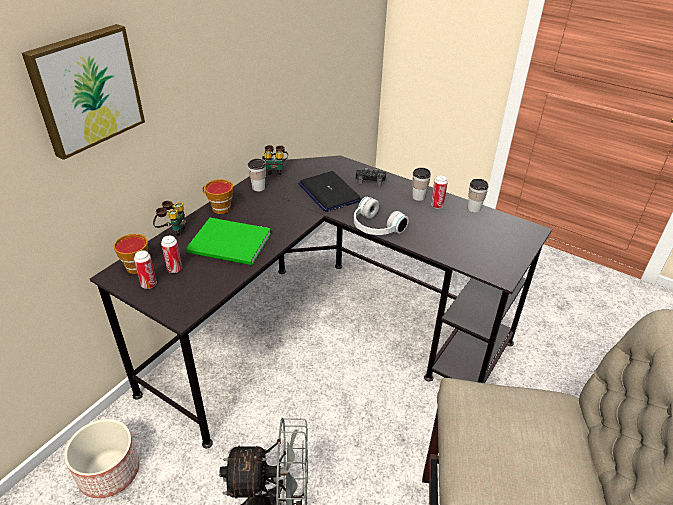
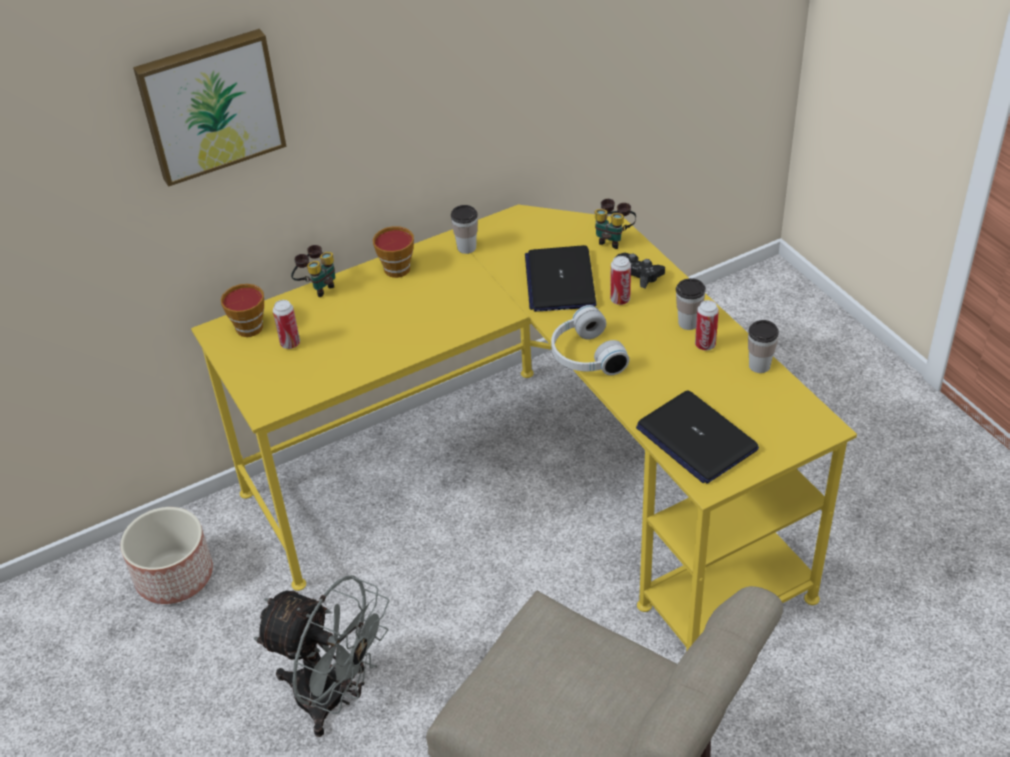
camera: 30 degrees right, 5 degrees up
(149, 284) = (250, 356): can -> can (620, 300)
(231, 245) = (377, 328): green book -> none
(275, 170) = (508, 223): binoculars -> binoculars (613, 239)
(325, 335) = (532, 493): black desk -> yellow desk
(474, 254) = (695, 438): none -> laptop

